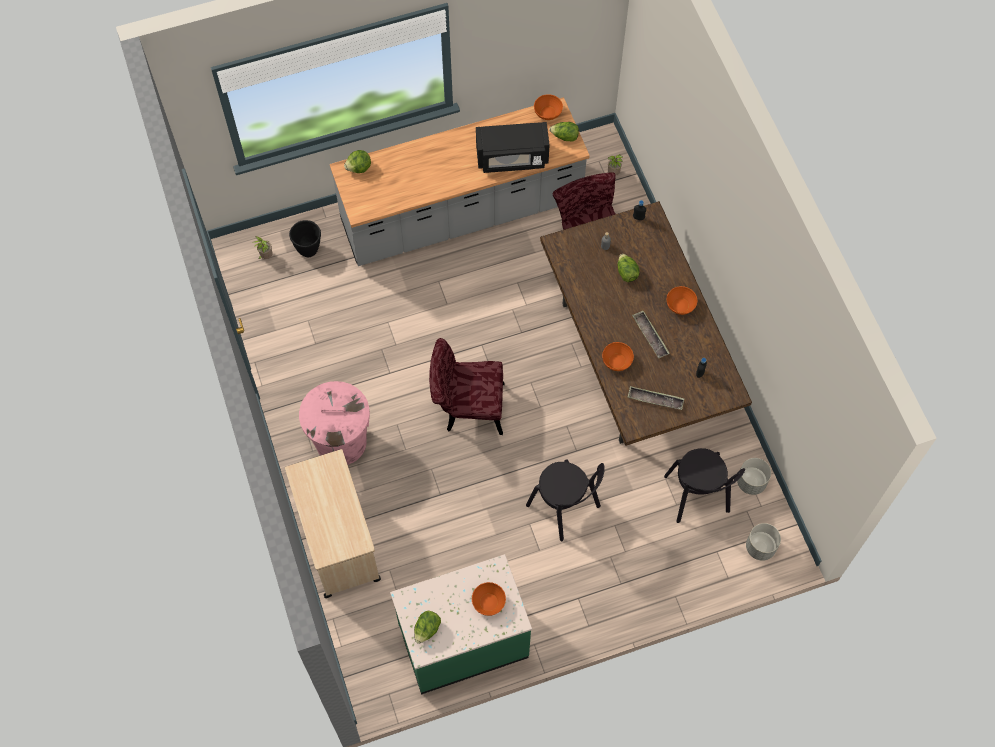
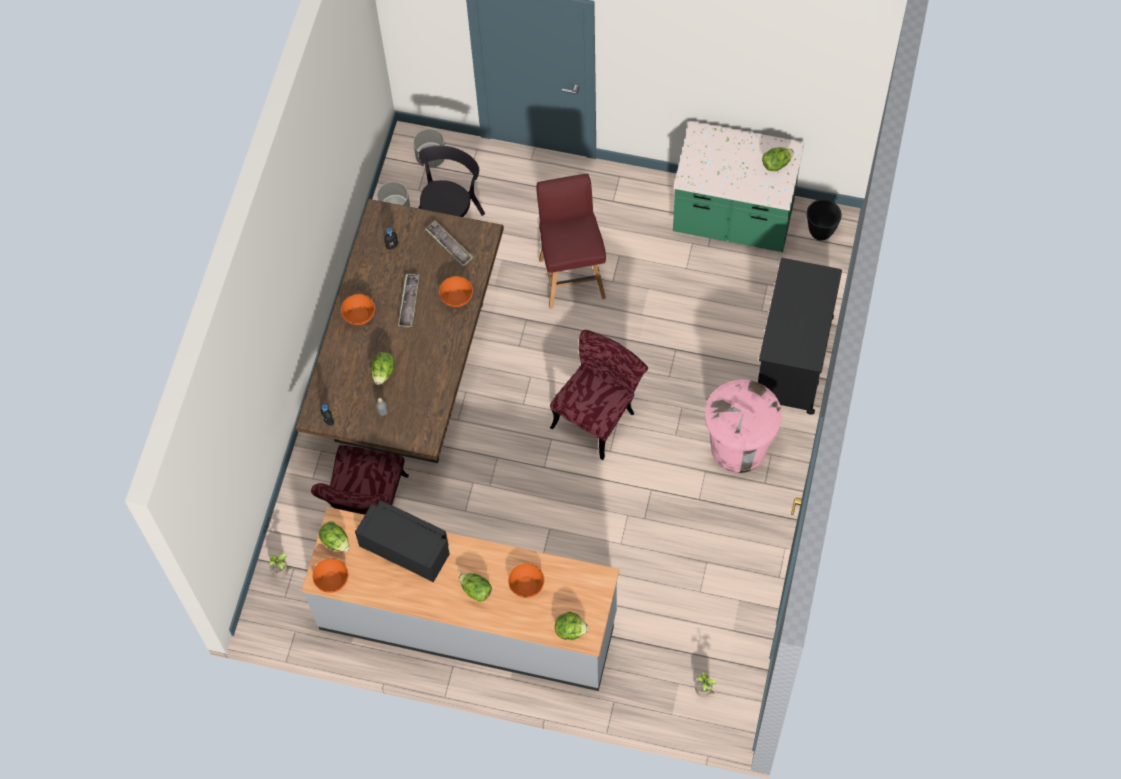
camera: 145 degrees left, 0 degrees up
(309, 250) = (654, 672): black planter -> black planter (820, 232)
(338, 540) = (793, 360): beige cart -> black cart
(443, 158) = (475, 590): none -> lettuce
(467, 407) = (598, 414): red chair -> red chair turned 90 degrees counterclockwise
(489, 602) = (711, 157): orange bowl -> orange bowl (526, 585)
(565, 508) = (572, 276): black chair -> red stool

